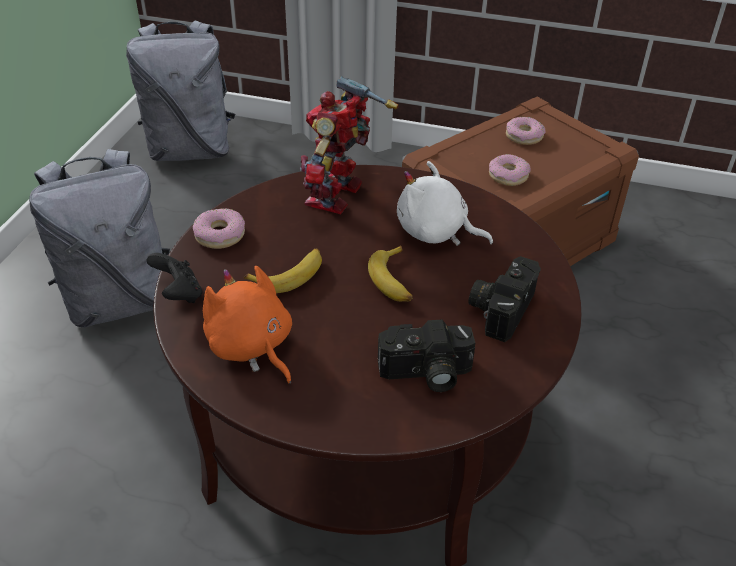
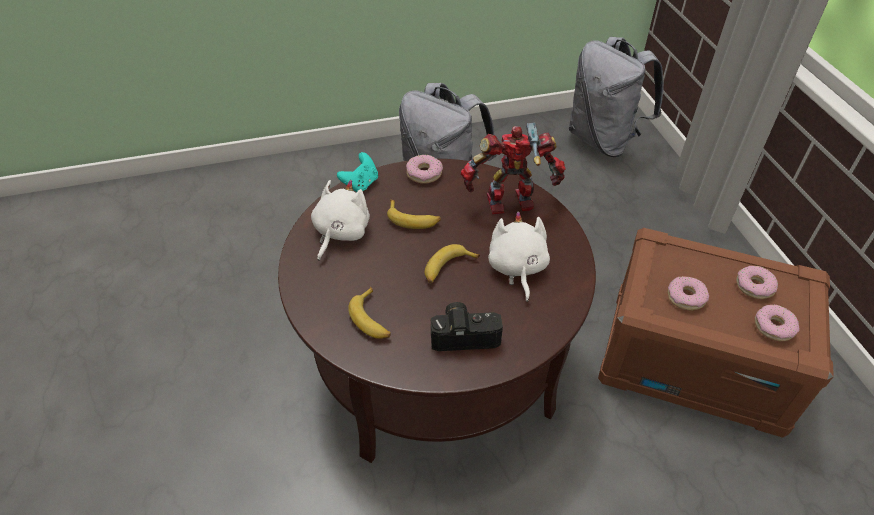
camera: 60 degrees right, 5 degrees up
(179, 294) = (361, 184): black game controller -> turquoise game controller
(251, 347) = (340, 233): orange plush toy -> white plush toy
(425, 374) = (372, 319): camera -> banana
(574, 149) = (774, 327): none -> donut

